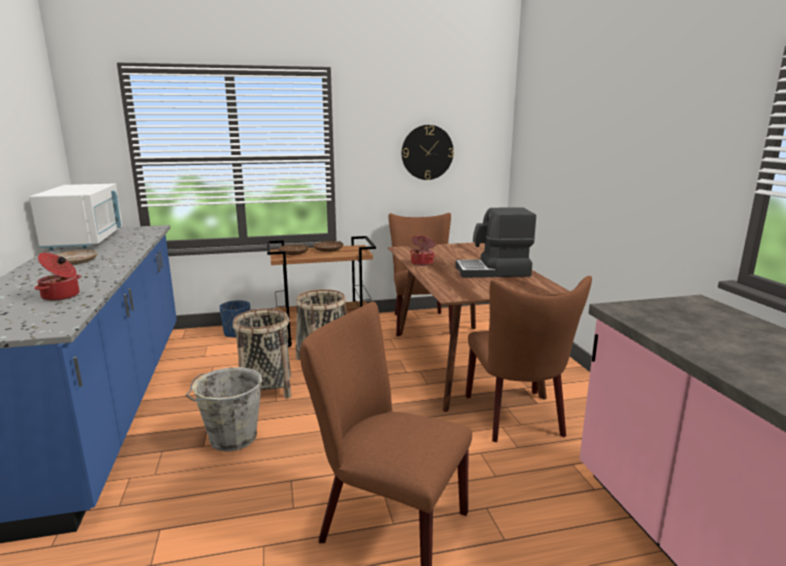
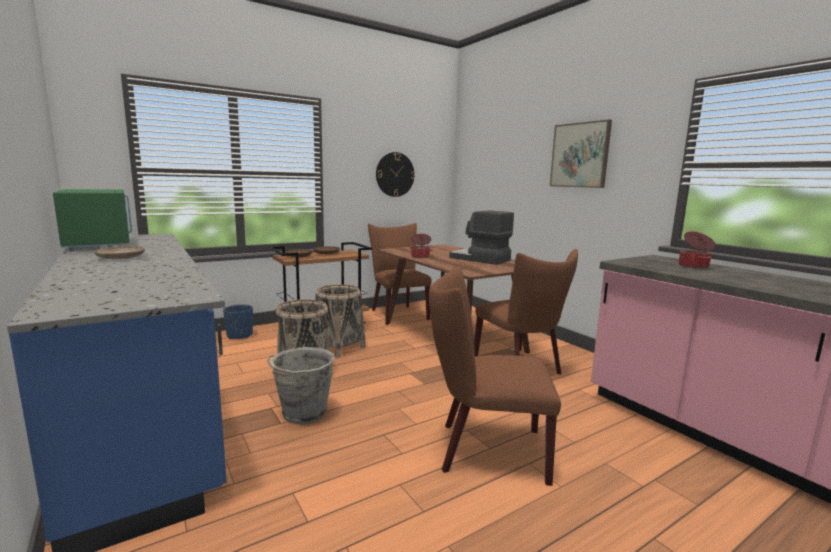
camera: 20 degrees left, 5 degrees down
(61, 296) = (157, 278): cooking pot -> cooking pot (694, 266)
(86, 240) = (99, 244): white microwave -> green microwave
(493, 271) = (480, 259): coffee machine -> coffee machine turned 60 degrees clockwise
(640, 135) = (580, 155): none -> picture

